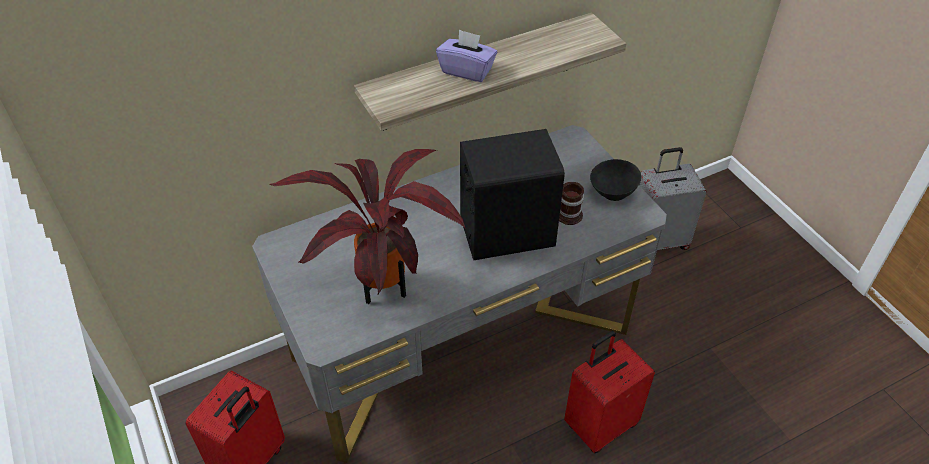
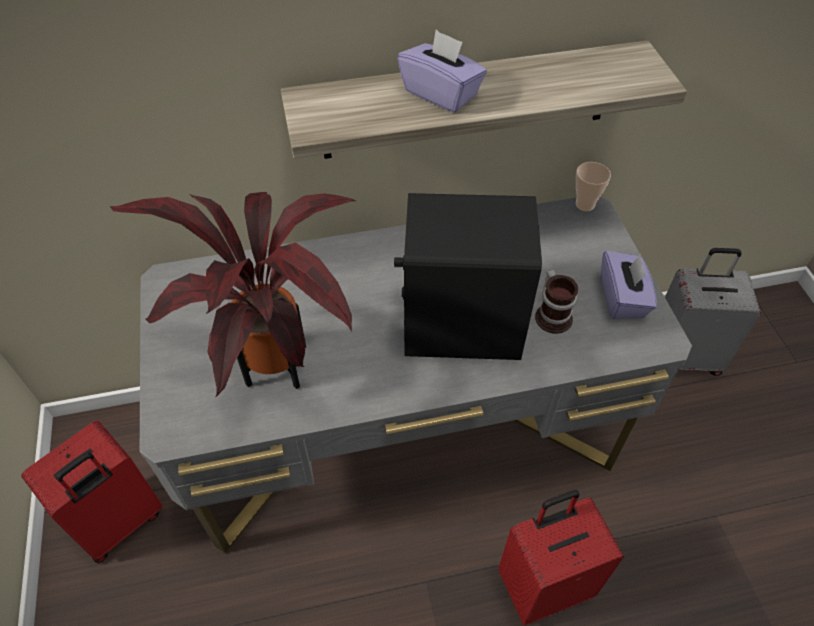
camera: 15 degrees right, 5 degrees up
(567, 133) = (585, 205): none -> cup
(612, 192) = (622, 298): black bowl -> purple tissue box

